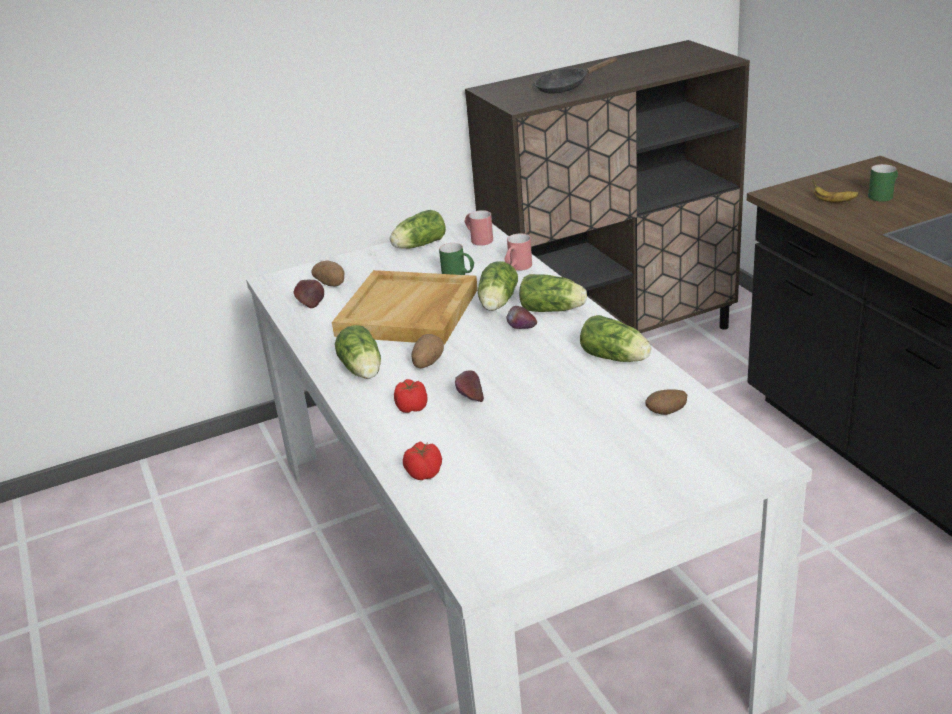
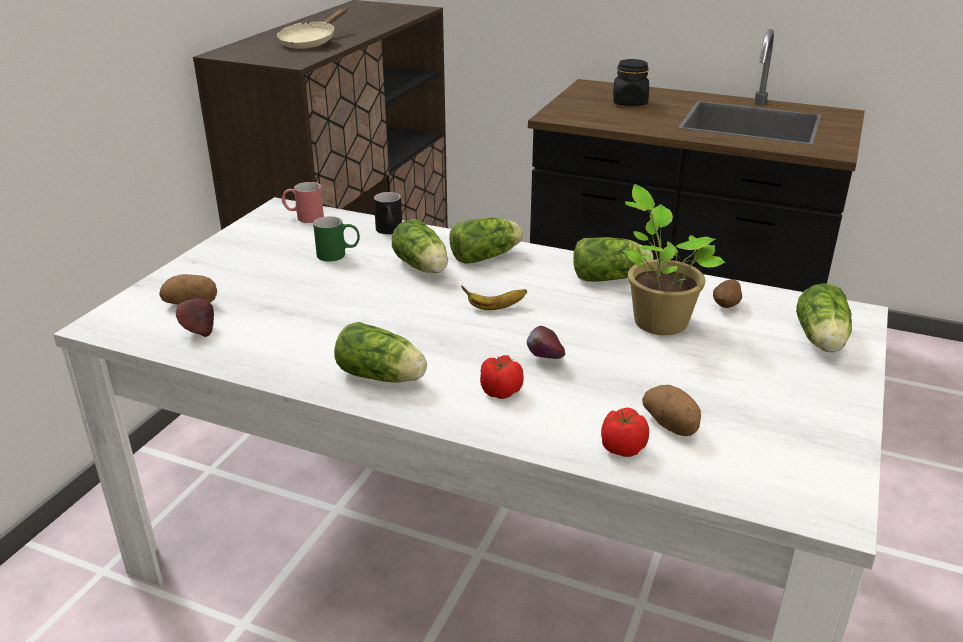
camera: 45 degrees left, 0 degrees up
(408, 313) = (340, 304): beige tray -> none
(418, 246) = (242, 239): lettuce -> lettuce (821, 341)
(427, 362) = (442, 343): potato -> potato (672, 425)
(517, 268) = (389, 232): red mug -> black mug
(522, 331) = (489, 283): apple -> none
(566, 87) = (311, 42): black frying pan -> beige frying pan
(593, 403) = (657, 320): none -> potted plant
(832, 201) = (603, 113): banana -> banana (495, 308)
(883, 195) = (630, 102): green mug -> black jar

